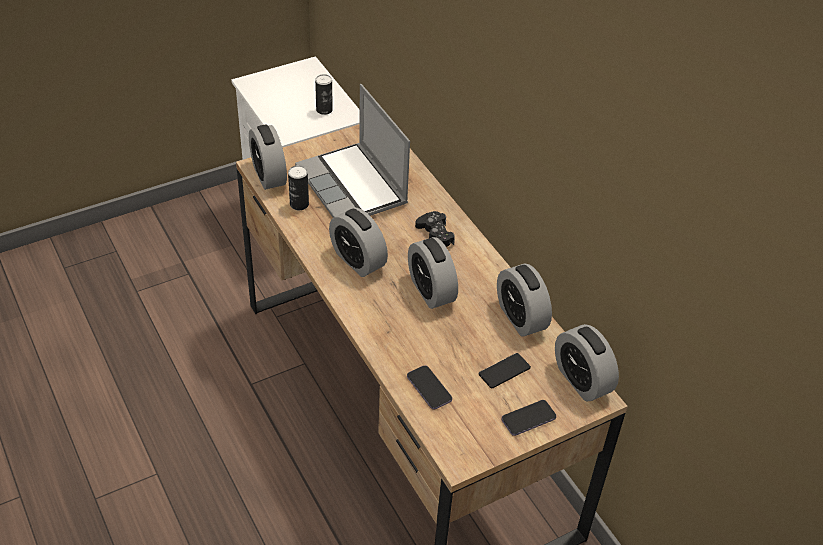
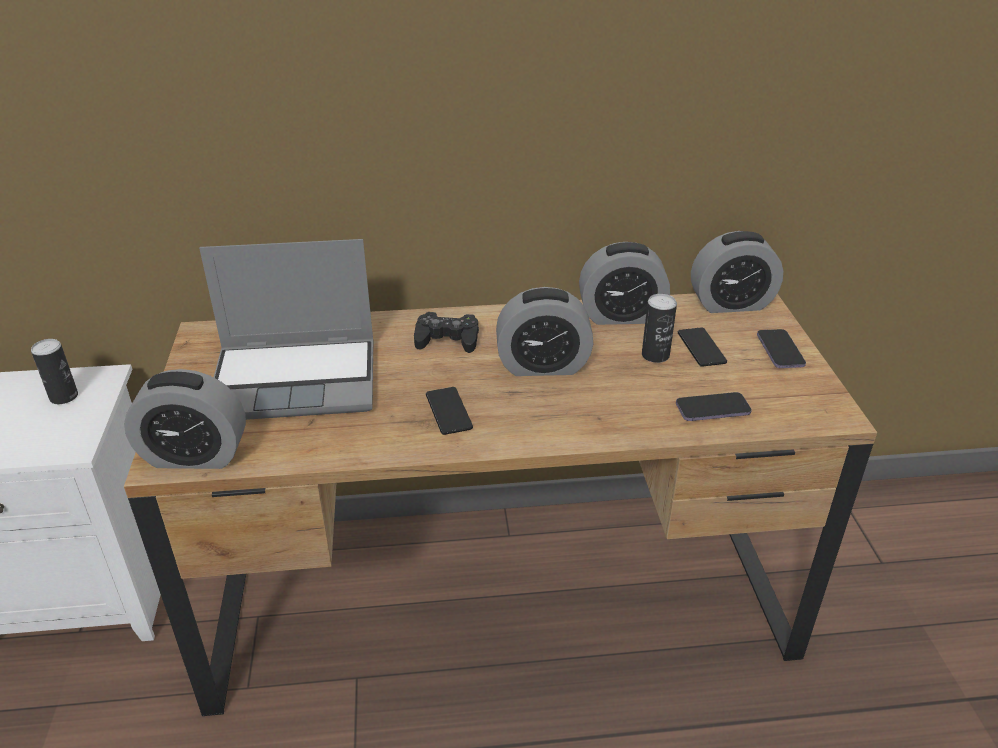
camera: 65 degrees left, 10 degrees down
(299, 204) = (289, 439): can -> can (655, 355)
(358, 260) = (448, 411): alarm clock -> phone

